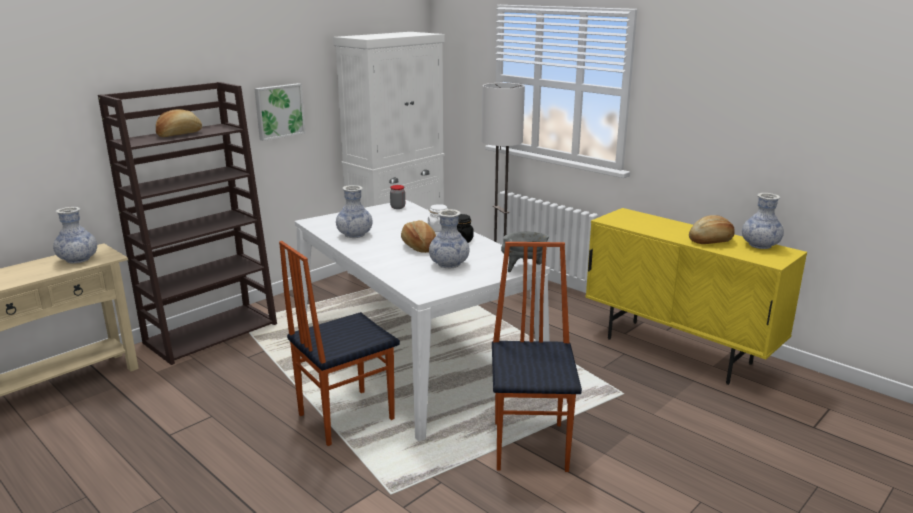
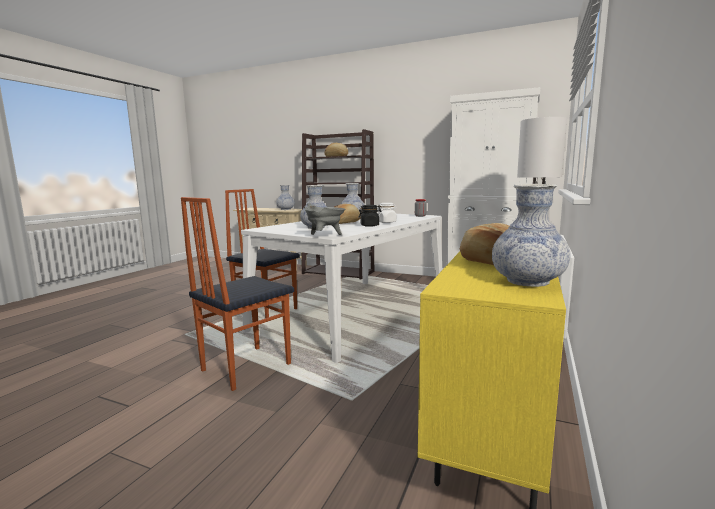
camera: 70 degrees right, 10 degrees down
(279, 111) = (411, 153): picture -> none
(531, 445) = (245, 367): chair -> chair turned 150 degrees clockwise

